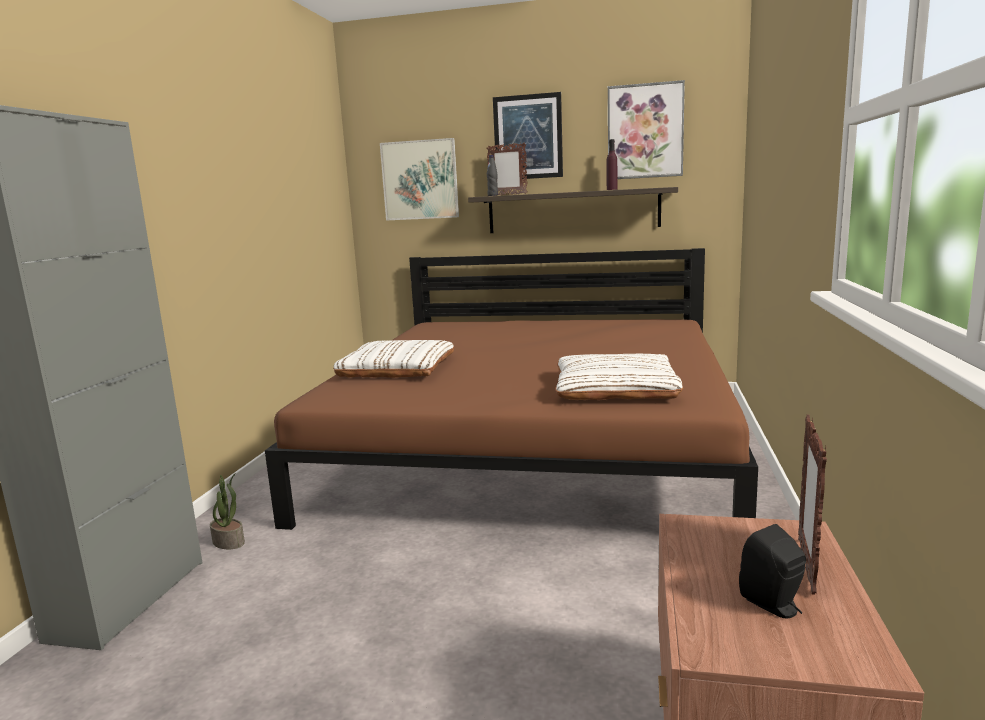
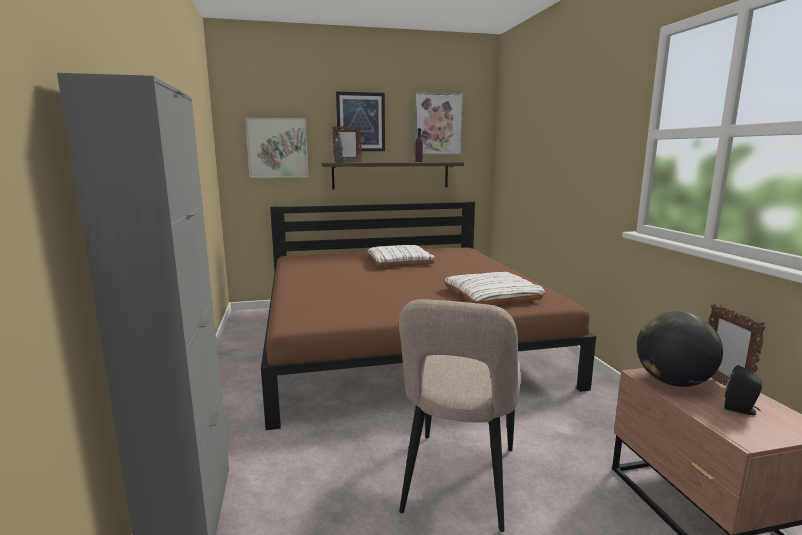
camera: 25 degrees left, 0 degrees up
(229, 542) = (236, 448): potted plant -> none
(397, 368) = (321, 293): white pillow -> white pillow (399, 261)
(423, 639) = (458, 484): none -> beige chair
(718, 543) = (673, 382): none -> globe

